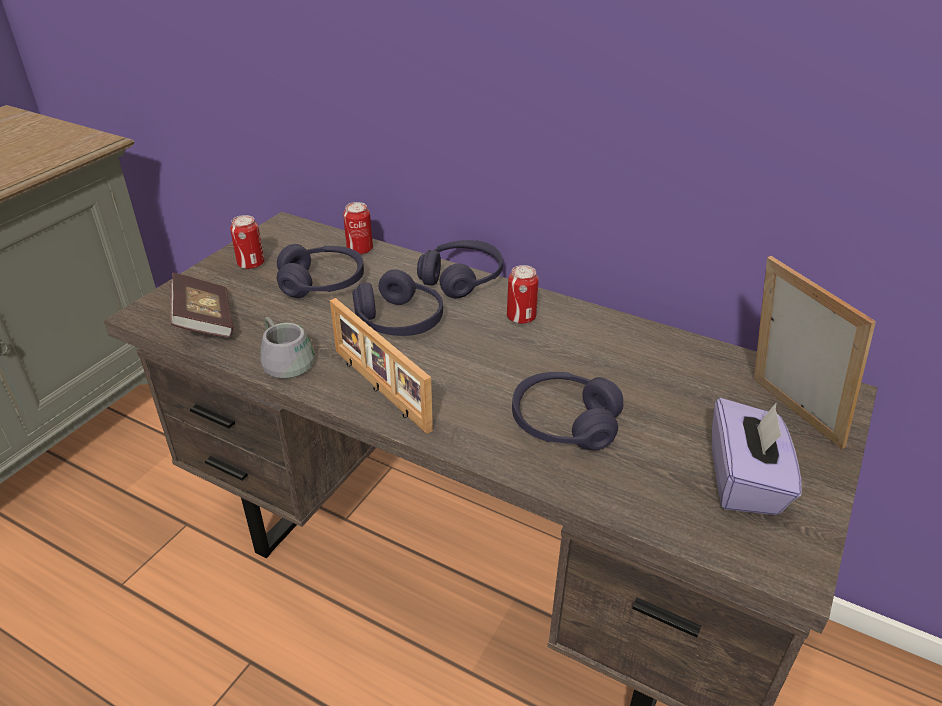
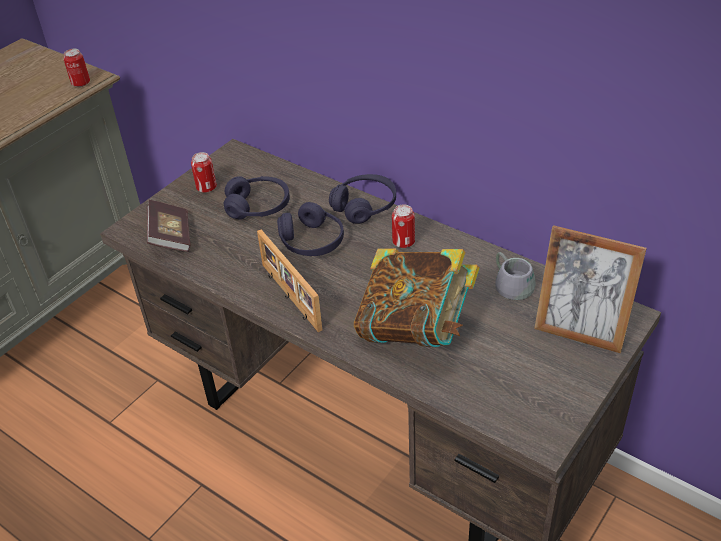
camera: 10 degrees right, 5 degrees up
(290, 358) = (229, 269): grey mug -> grey mug (514, 282)
(360, 250) = (290, 177): can -> can (81, 83)
(564, 423) = (416, 329): purple headphones -> book
(745, 481) = (532, 378): purple tissue box -> none
(785, 416) = (580, 332): picture frame -> picture frame turned 135 degrees clockwise

